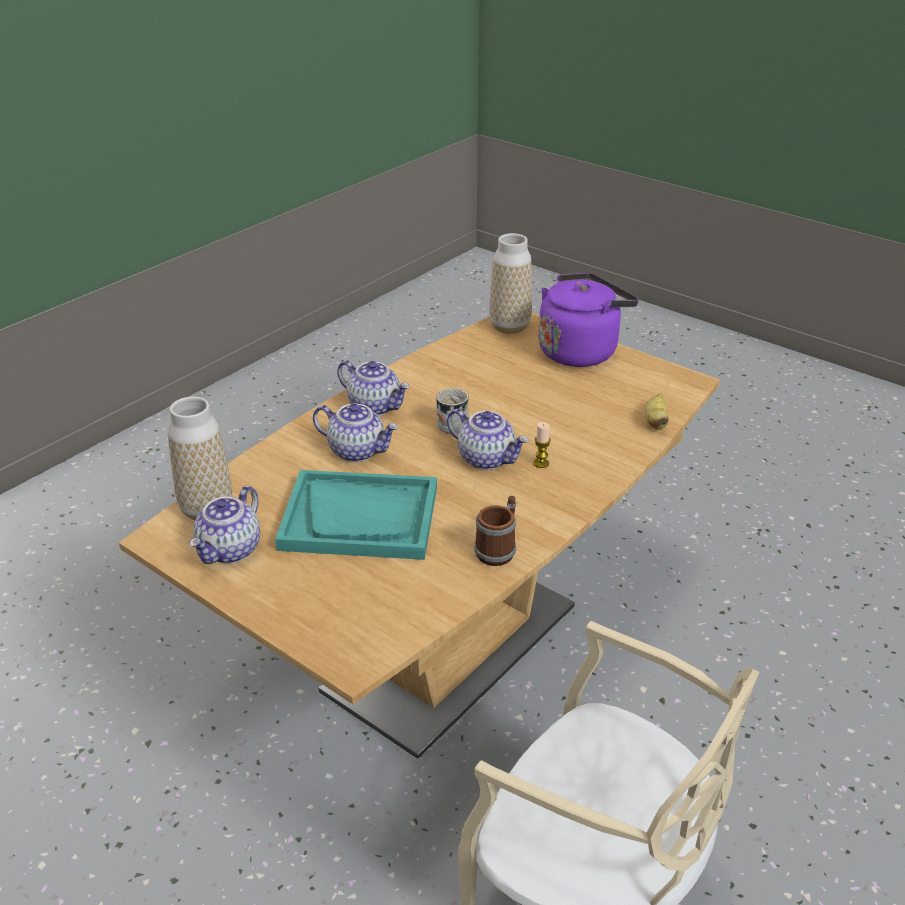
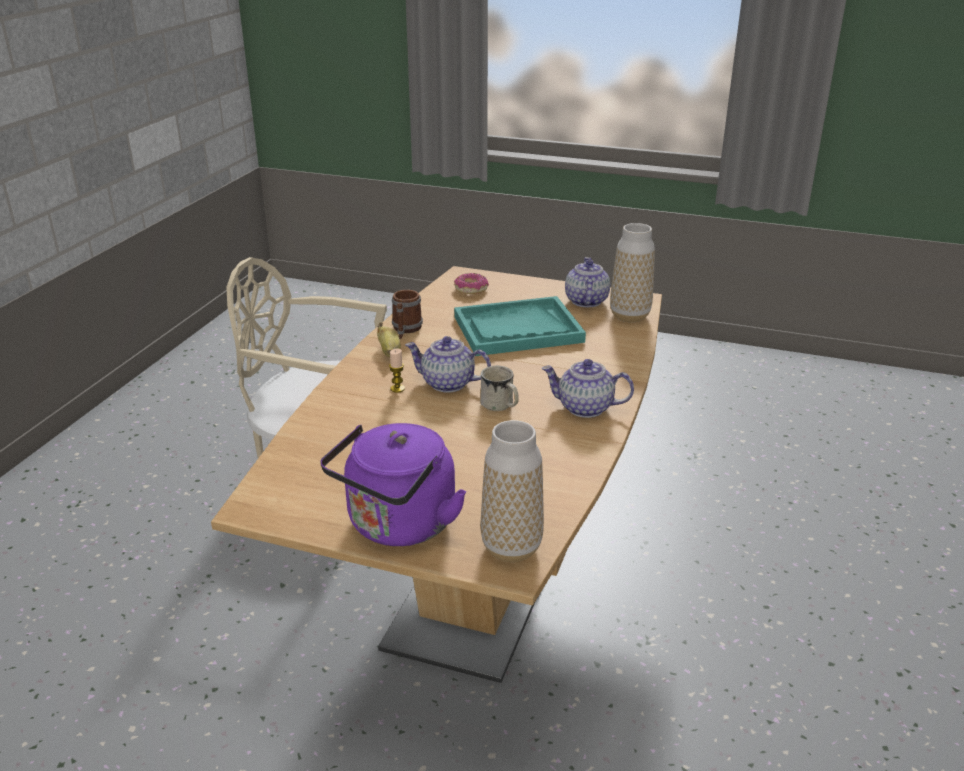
camera: 160 degrees right, 5 degrees down
(357, 451) = (563, 369): teapot -> none
(365, 617) = (471, 289): none -> donut
(655, 422) = (292, 447): banana -> banana (389, 352)

